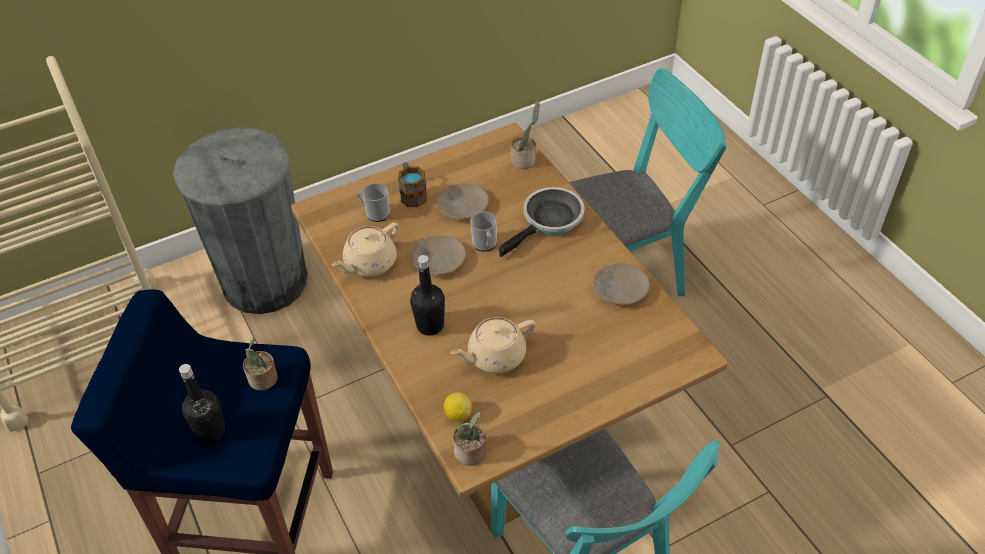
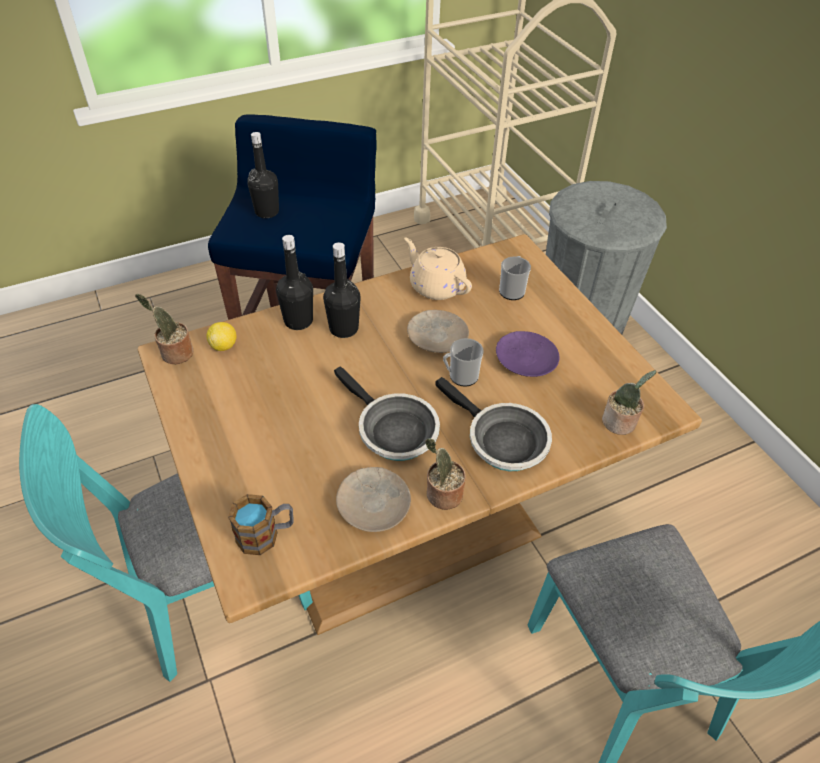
camera: 90 degrees right, 0 degrees up
(263, 380) = (312, 236): potted plant -> potted plant (442, 495)
(412, 194) = (545, 317): mug -> mug (266, 534)
(420, 361) = (298, 321): none -> black bottle
(463, 207) = (525, 359): beige plate -> purple plate
(495, 356) = (290, 377): beige teapot -> none
(548, 283) = (392, 430): none -> frying pan

